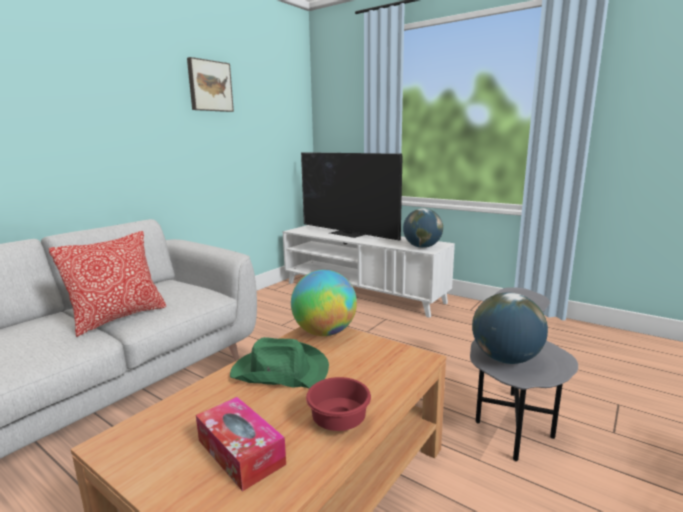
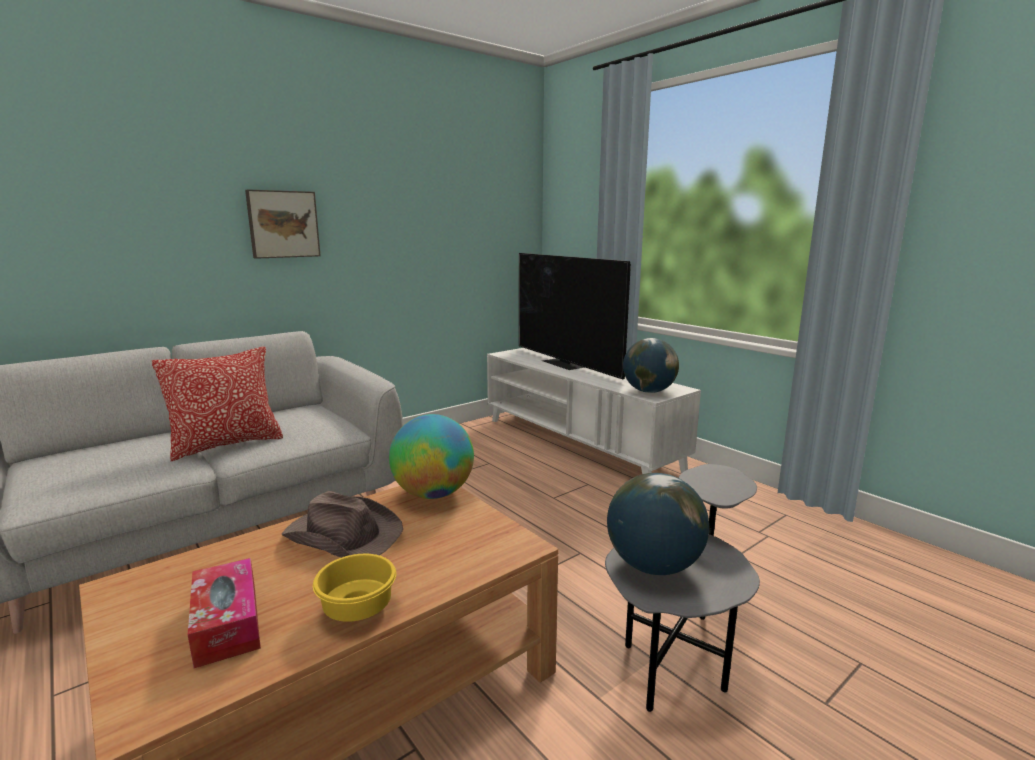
camera: 15 degrees right, 0 degrees up
(209, 86) = (395, 170): picture -> picture (283, 224)
(279, 371) = (343, 535): green hat -> brown hat
(340, 420) = (360, 608): red bowl -> yellow bowl

